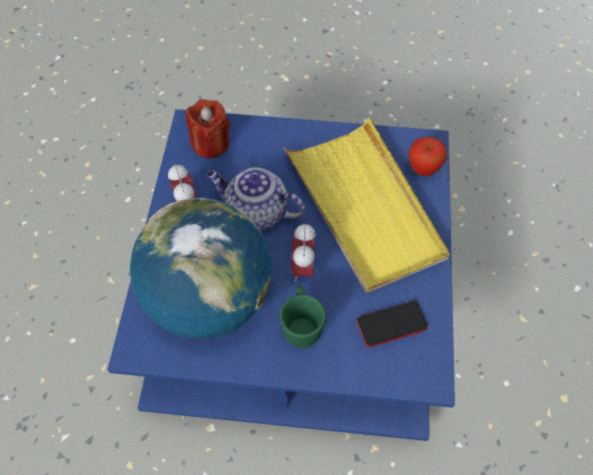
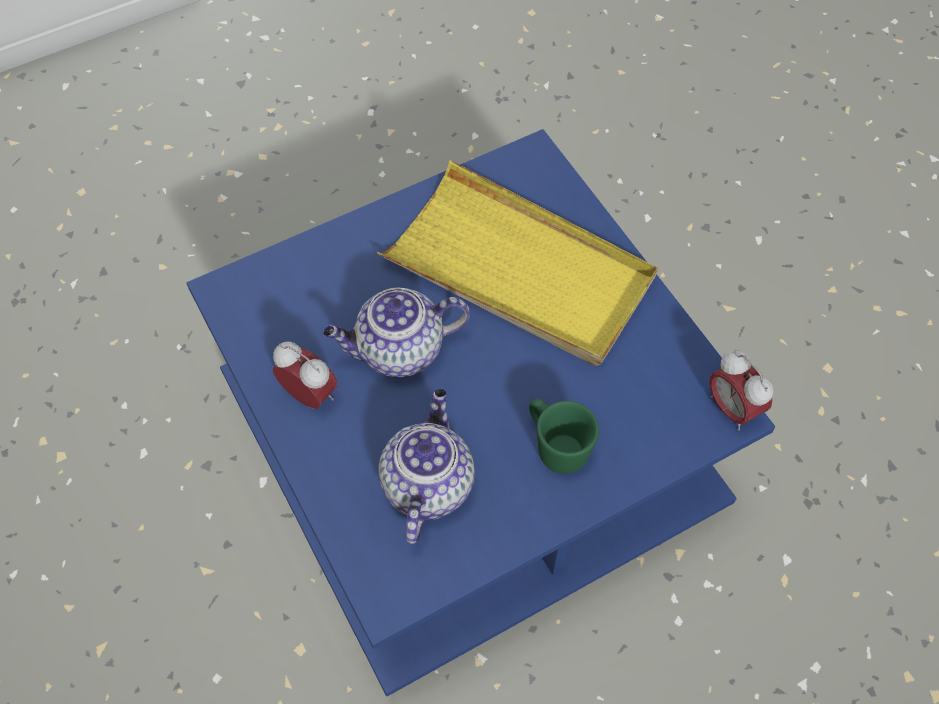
camera: 35 degrees left, 0 degrees up
(210, 143) = (272, 300): red candle -> none
(210, 298) = (427, 484): globe -> teapot
(303, 267) = (505, 381): alarm clock -> alarm clock (732, 408)
(391, 324) = (650, 384): phone -> none
(423, 169) = (550, 190): apple -> none

